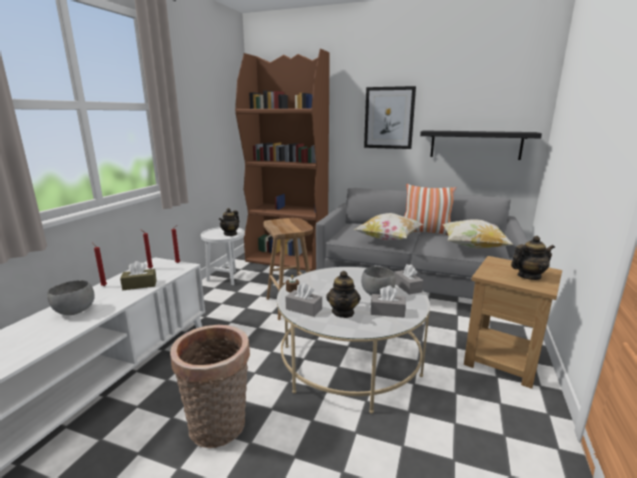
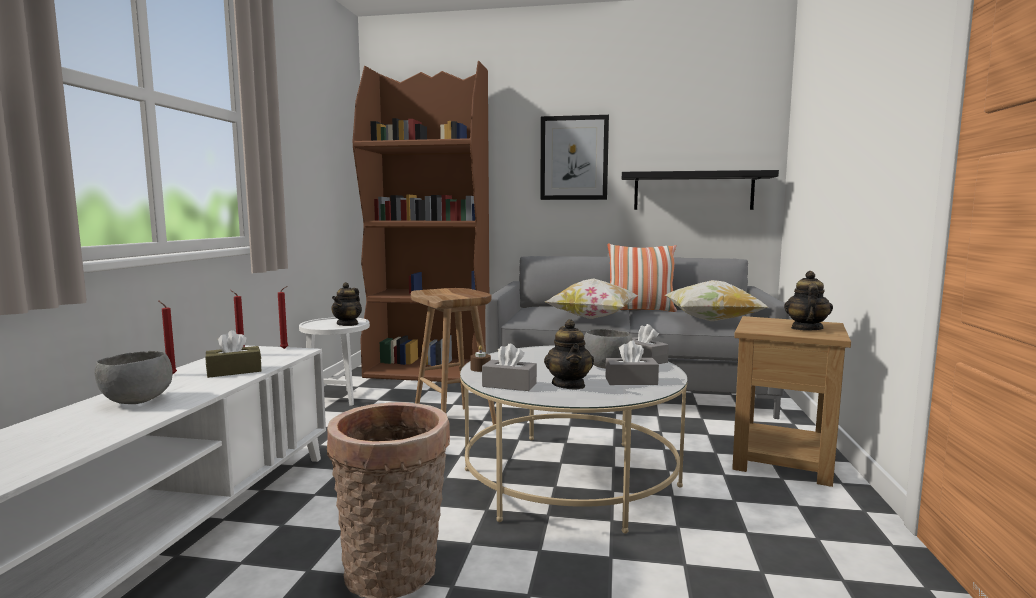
camera: 10 degrees left, 10 degrees down
(528, 276) = (806, 328): teapot -> teapot turned 45 degrees counterclockwise

